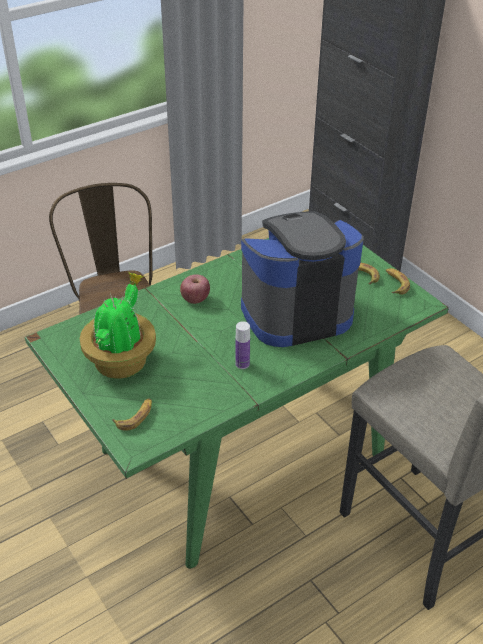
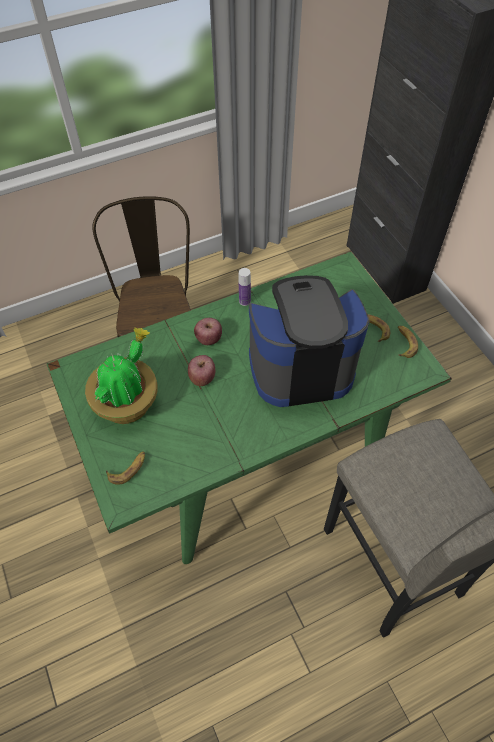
camera: 10 degrees right, 15 degrees up
(196, 332) = (202, 378): none -> apple
(242, 364) = (238, 421): bottle -> bottle (244, 301)

